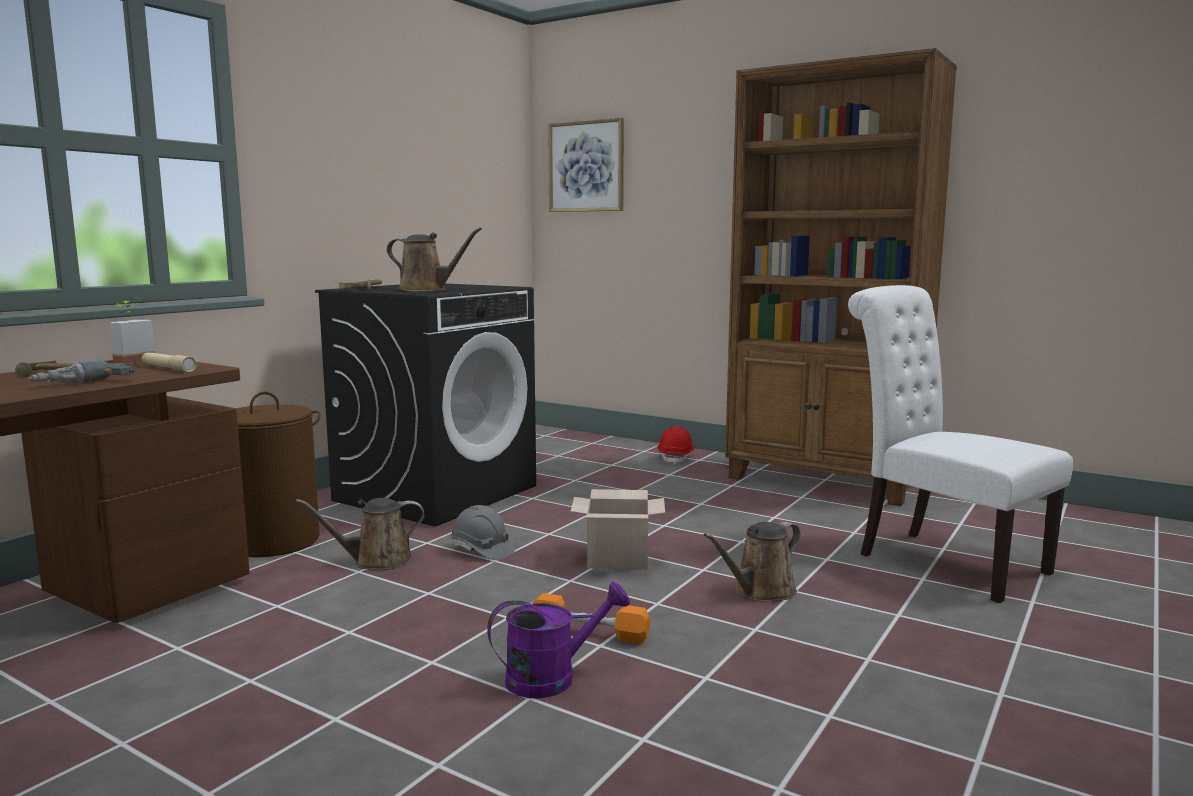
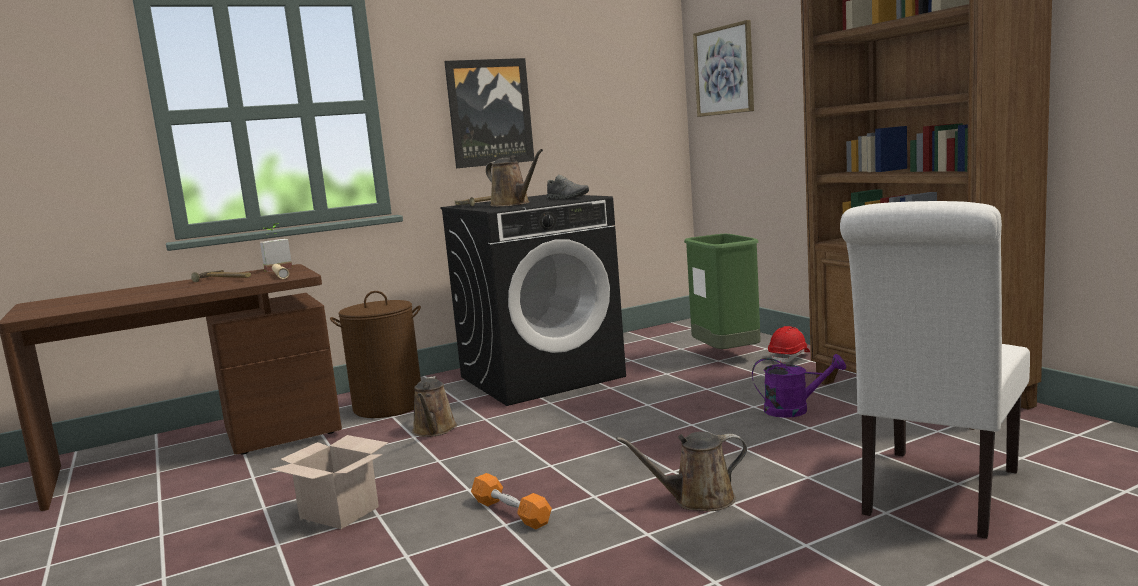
camera: 30 degrees right, 0 degrees up
(85, 384) = (209, 289): power drill -> none
(356, 181) = (489, 112): none -> picture
(376, 561) = (434, 430): brown watering can -> brown watering can turned 105 degrees counterclockwise
(478, 286) = (567, 198): none -> grey shoe
(482, 550) = (516, 430): grey hard hat -> none
(552, 678) = (439, 544): purple watering can -> purple watering can (794, 410)
(614, 460) = (726, 356): none -> green trash can
(619, 559) = (613, 452): cardboard box -> cardboard box (341, 512)
(941, 560) = (936, 496): white chair -> white chair turned 135 degrees counterclockwise

